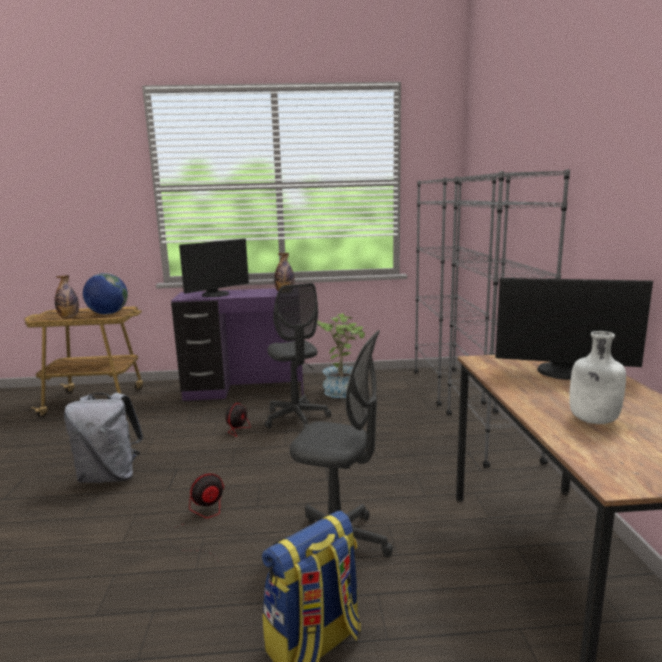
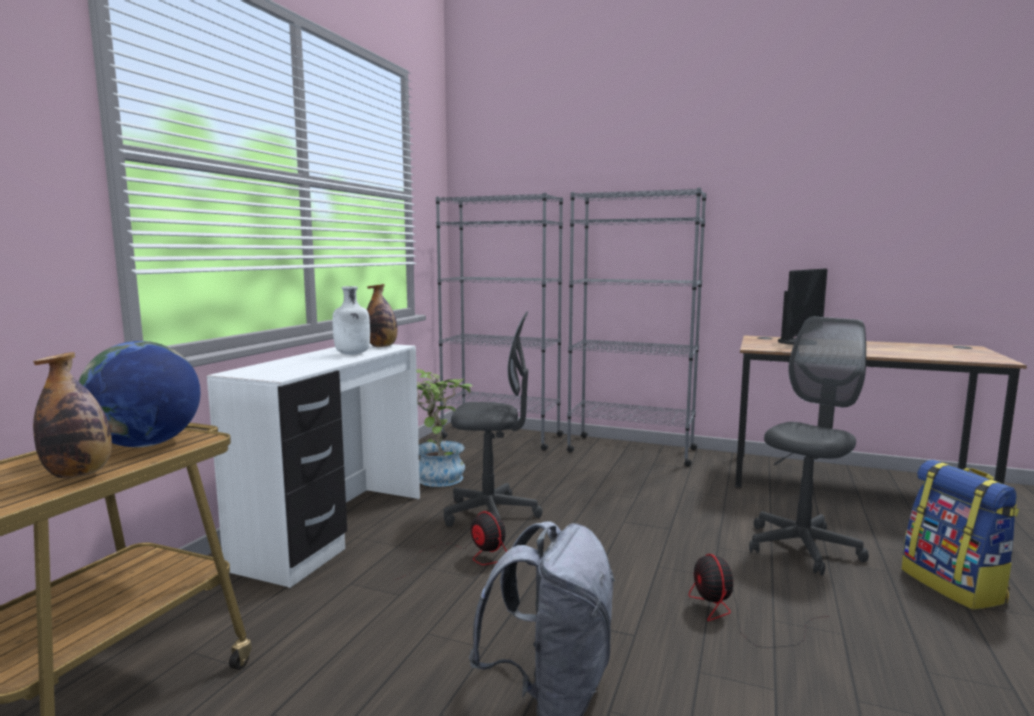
camera: 65 degrees left, 5 degrees down
(216, 295) = (308, 364): monitor -> none
(245, 391) = (336, 530): purple desk -> white desk
(592, 420) = (901, 351): white bottle -> white bottle (352, 354)

